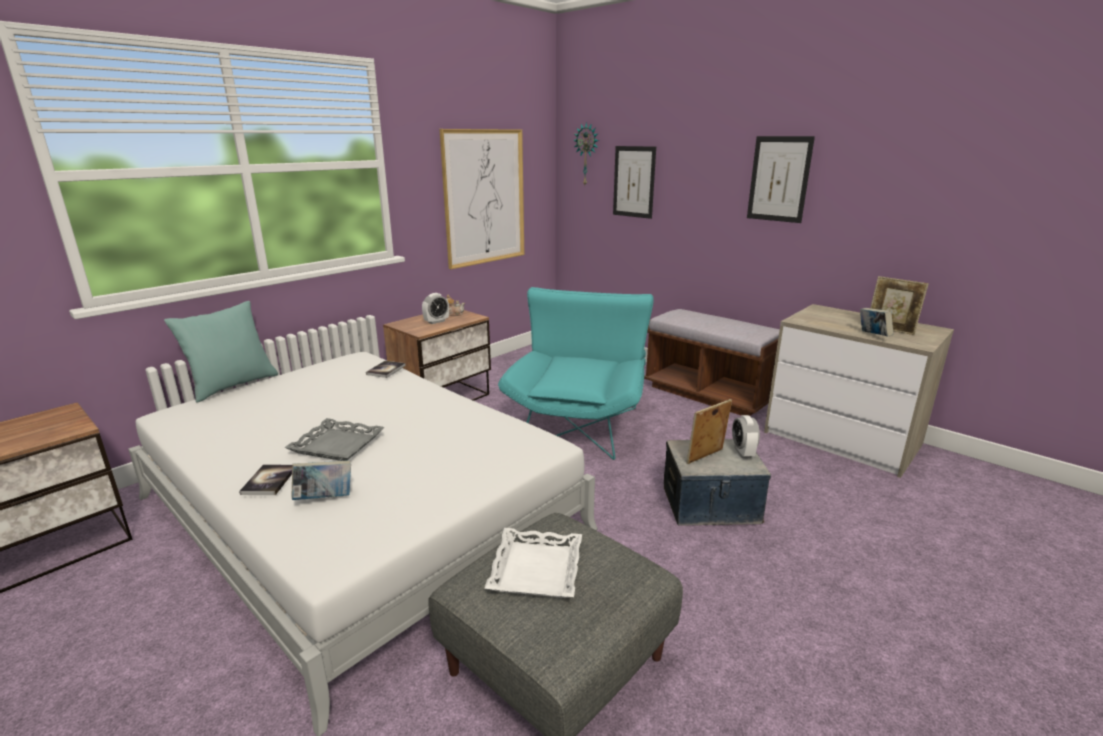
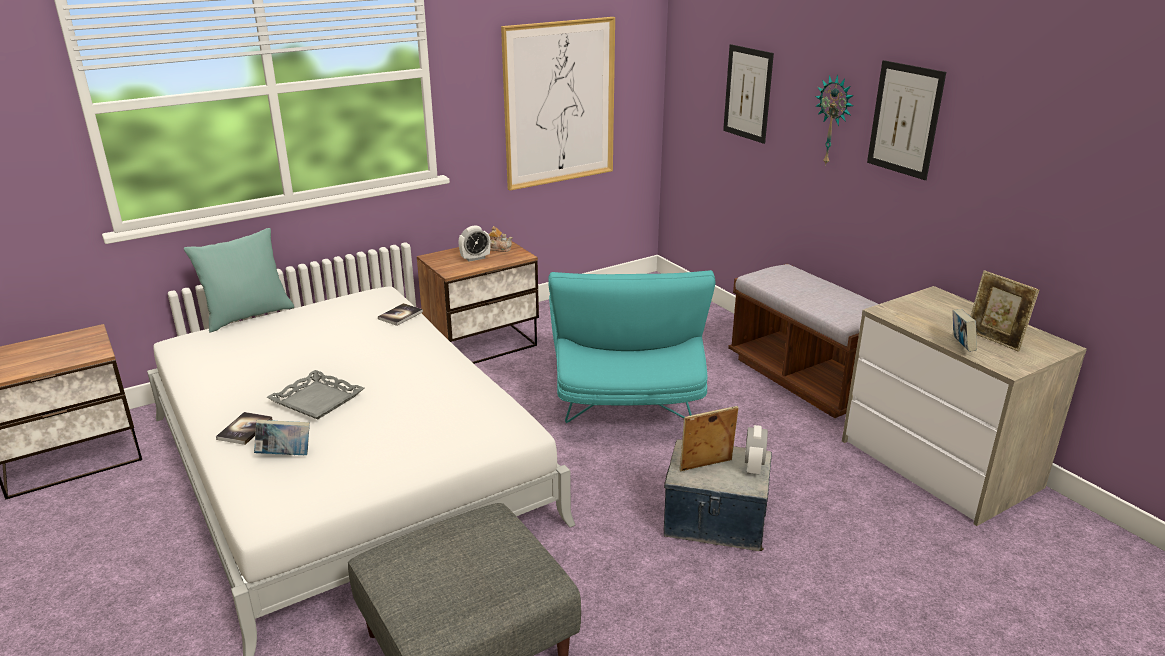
camera: 15 degrees right, 5 degrees up
(535, 569) = (446, 554): white tray -> none
(580, 421) = (625, 395): turquoise armchair -> turquoise armchair turned 150 degrees clockwise
(587, 154) = (699, 49): wall clock -> wall clock (834, 120)

